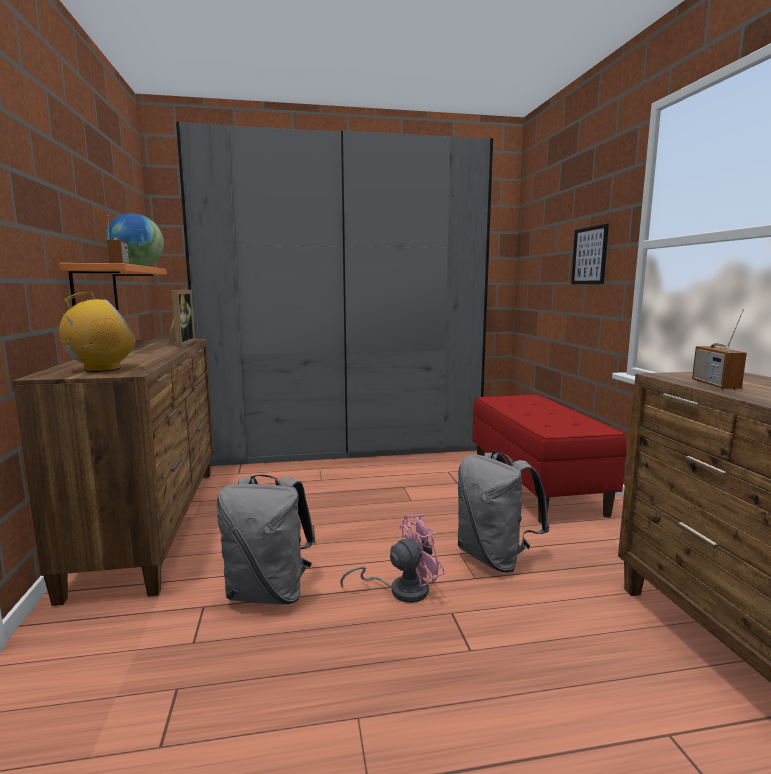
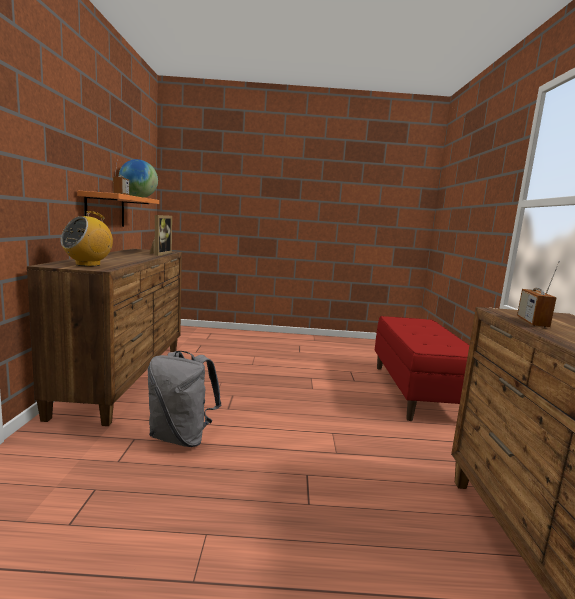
camera: 10 degrees right, 0 degrees up
(102, 369) = (88, 265): radio -> radio turned 150 degrees clockwise
(344, 445) = (279, 341): grey wardrobe -> none
(401, 590) = (276, 451): pink fan -> none
(495, 558) = (358, 441): grey backpack -> none
(589, 255) = (483, 210): picture -> none

